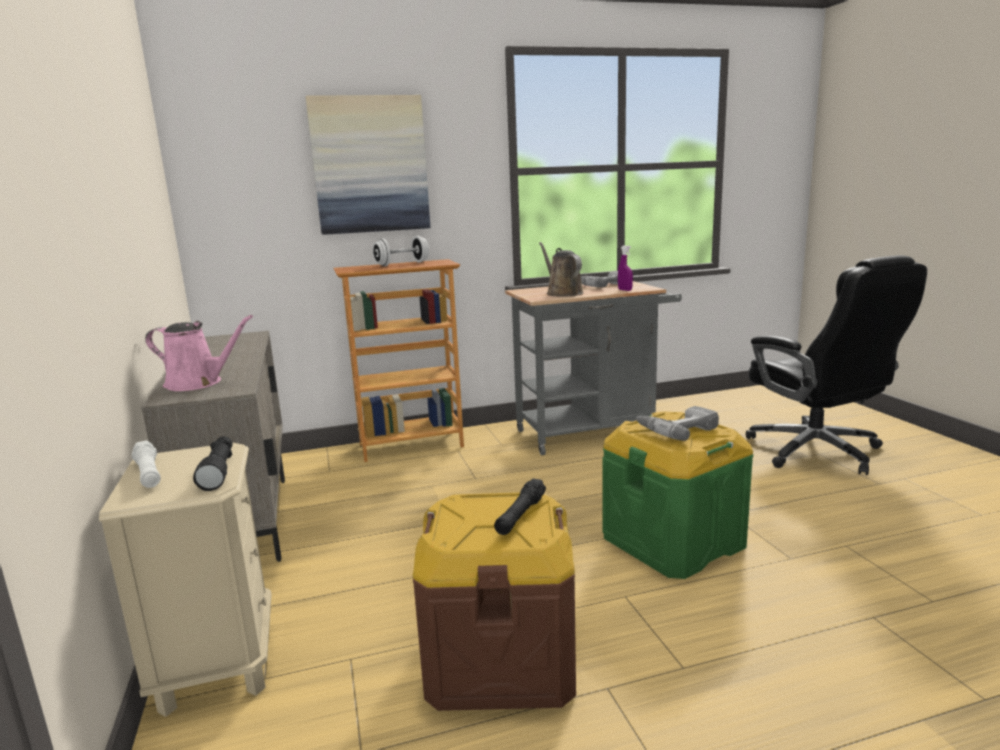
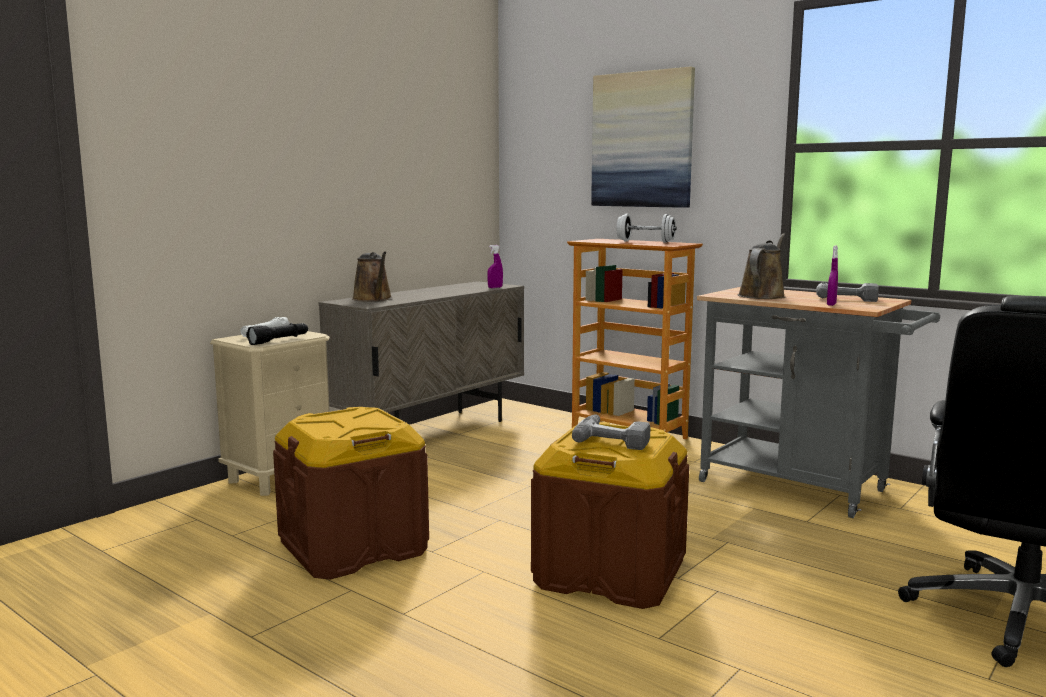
camera: 55 degrees right, 5 degrees down
(198, 383) = (373, 299): pink watering can -> brown watering can
(255, 338) = (495, 287): none -> purple spray bottle
(520, 515) = (360, 426): black flashlight -> none
(672, 541) = (609, 573): green storage box -> brown storage box

